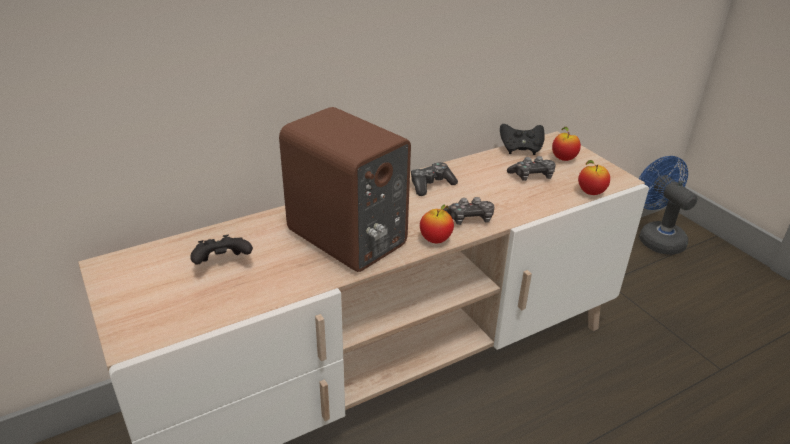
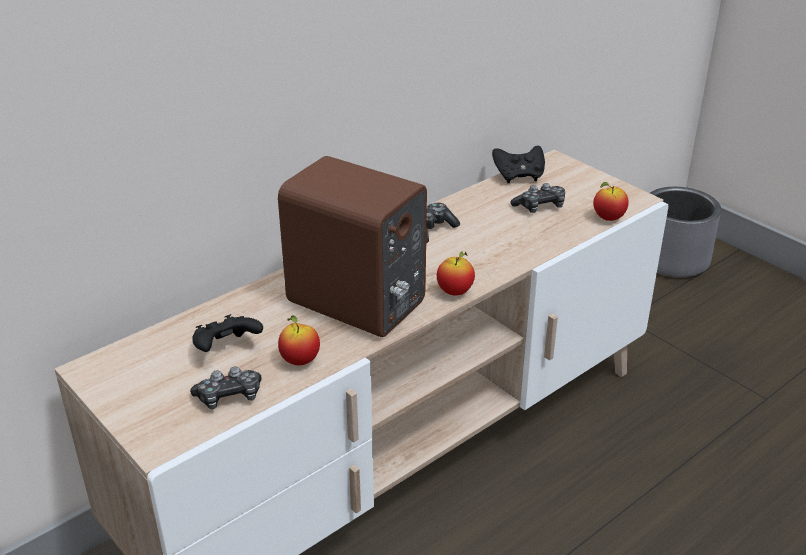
camera: 10 degrees left, 0 degrees up
(469, 219) = (485, 264): game controller -> game controller (229, 396)
(563, 159) = (569, 182): apple -> apple (300, 360)
(656, 238) = (672, 260): blue fan -> grey planter

